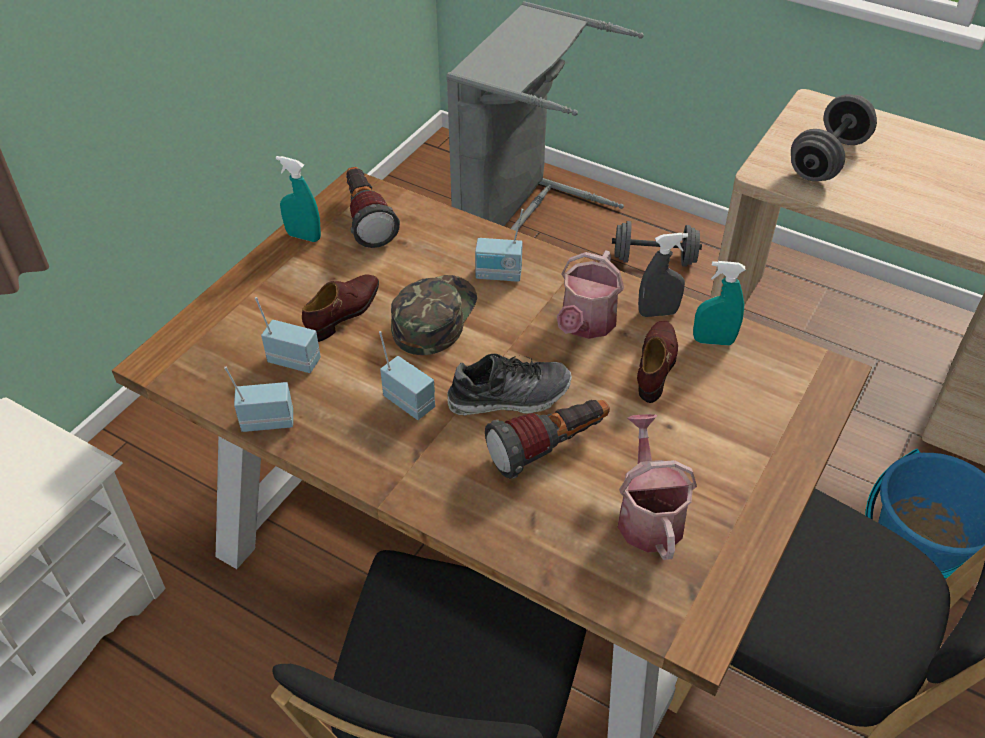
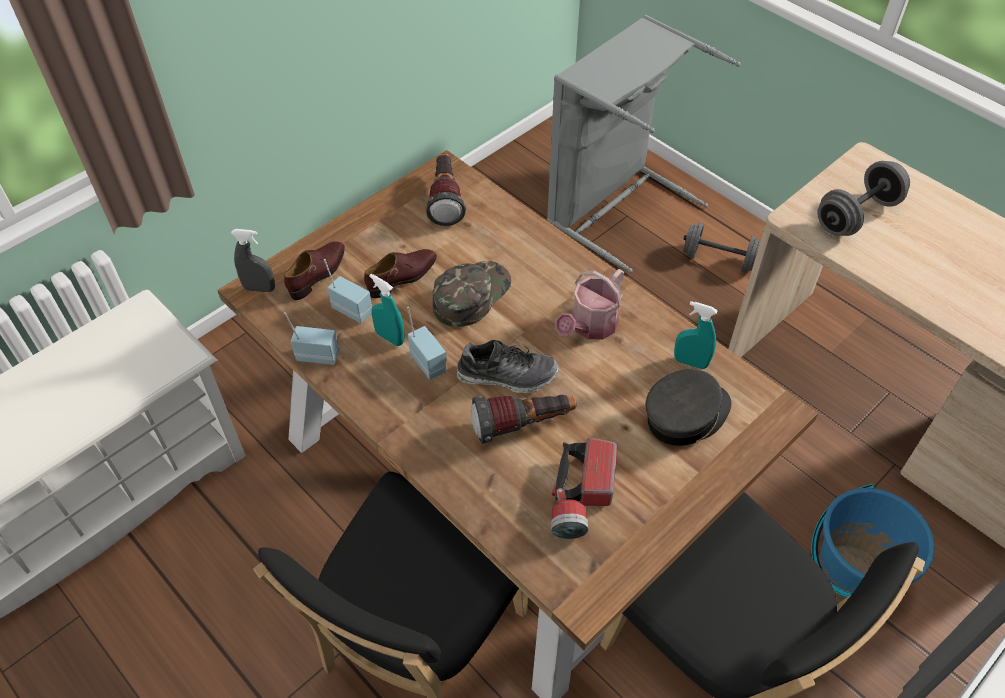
camera: 15 degrees right, 5 degrees up
(303, 236) = (391, 205): turquoise spray bottle -> turquoise spray bottle (390, 338)
(498, 276) = (534, 269): radio -> none
(648, 514) = (581, 496): watering can -> flashlight
(656, 365) = (635, 373): brown shoe -> brown shoe (318, 273)
(658, 312) = (653, 328): grey spray bottle -> grey spray bottle (259, 288)
(731, 399) = (686, 415): none -> grey cap

